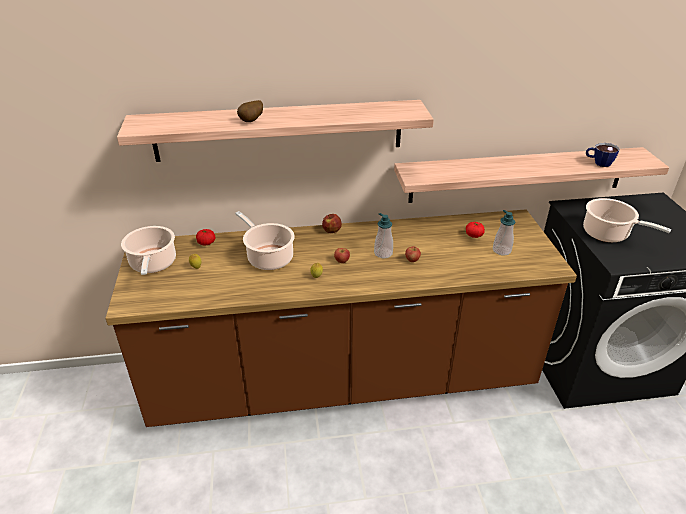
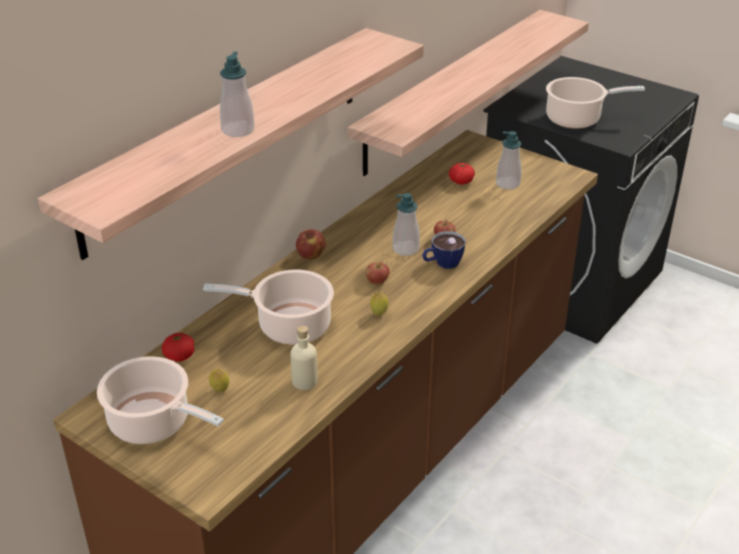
camera: 45 degrees left, 0 degrees up
(233, 286) = (304, 381): none -> beige bottle
(252, 121) = (238, 130): potato -> soap dispenser
(598, 163) = (531, 41): cup -> cup (442, 263)

